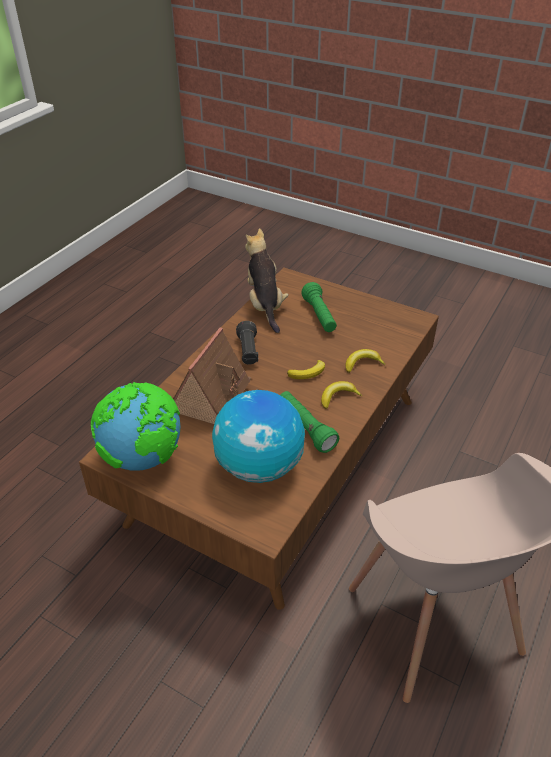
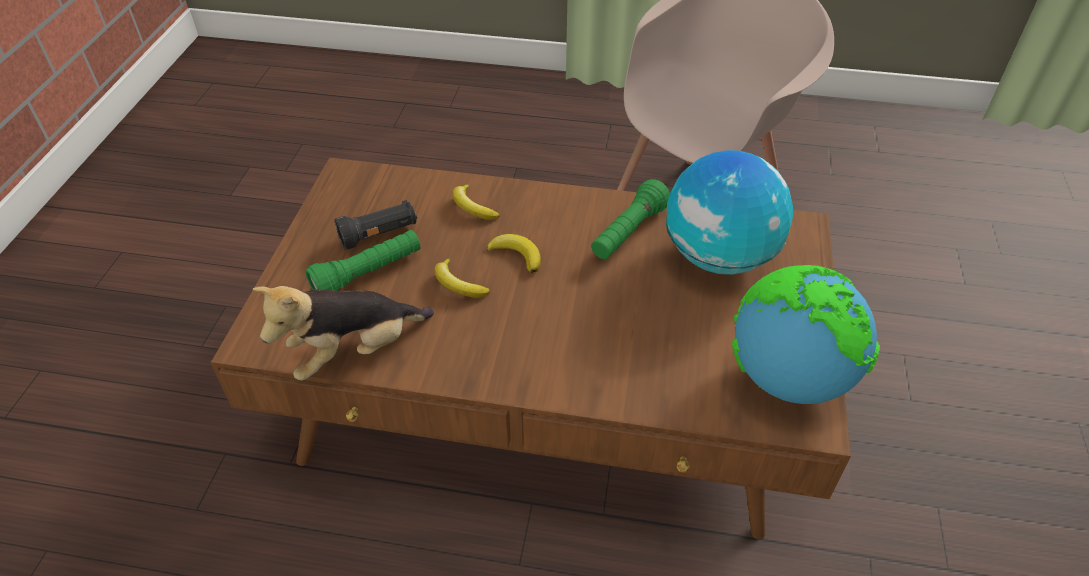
camera: 110 degrees left, 5 degrees up
(212, 396) = (622, 344): toy house -> none
(248, 351) = (496, 335): black flashlight -> black flashlight (379, 235)
(338, 397) = (553, 216): banana -> banana (458, 285)

